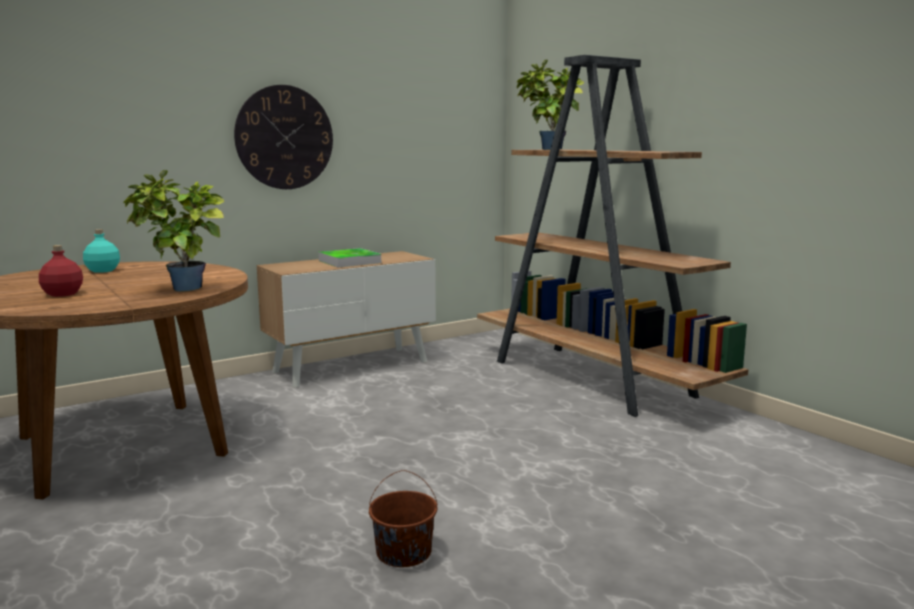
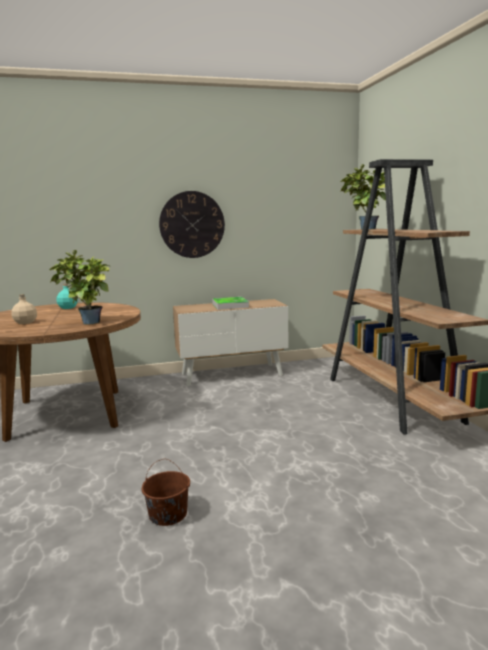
camera: 20 degrees right, 0 degrees up
(63, 294) = (25, 323): red bottle -> beige bottle

